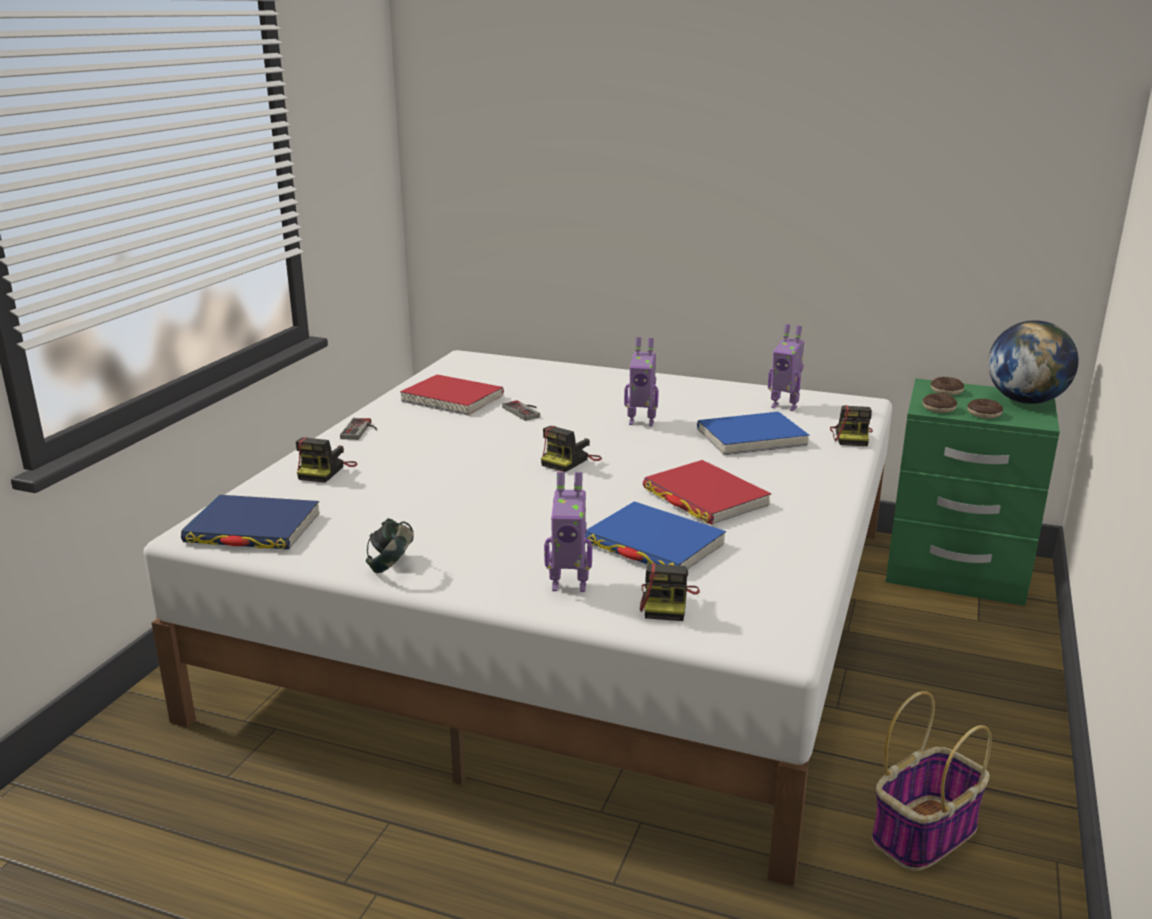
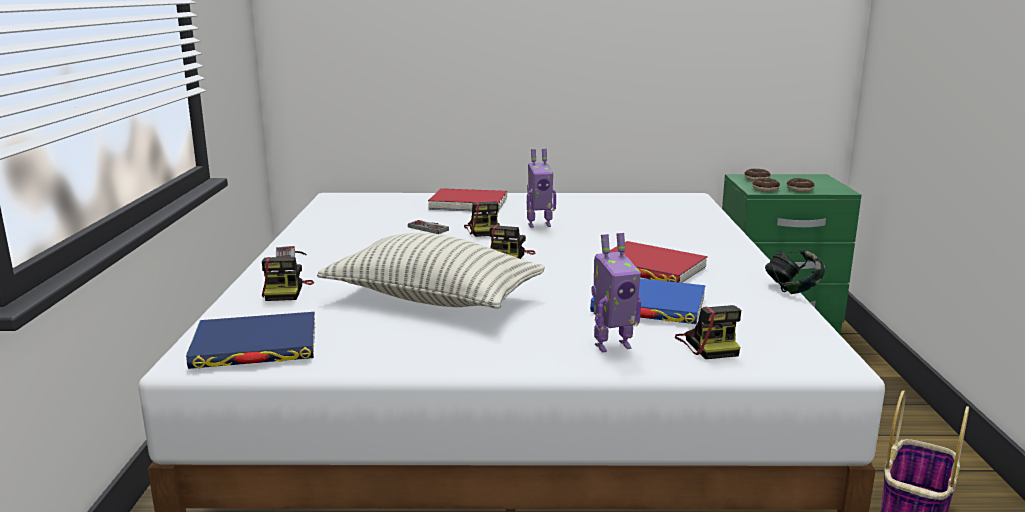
camera: 20 degrees left, 5 degrees down
(392, 566) = (432, 356): headphones -> headphones (792, 290)
(449, 502) = (433, 299): none -> pillow
(452, 399) = (355, 226): red book -> red book (468, 204)
(751, 438) = (638, 226): blue book -> none
(784, 406) = (638, 204): toy robot -> none
(851, 437) = (710, 217): camera -> camera (483, 230)
(1025, 401) = (816, 180): globe -> none

